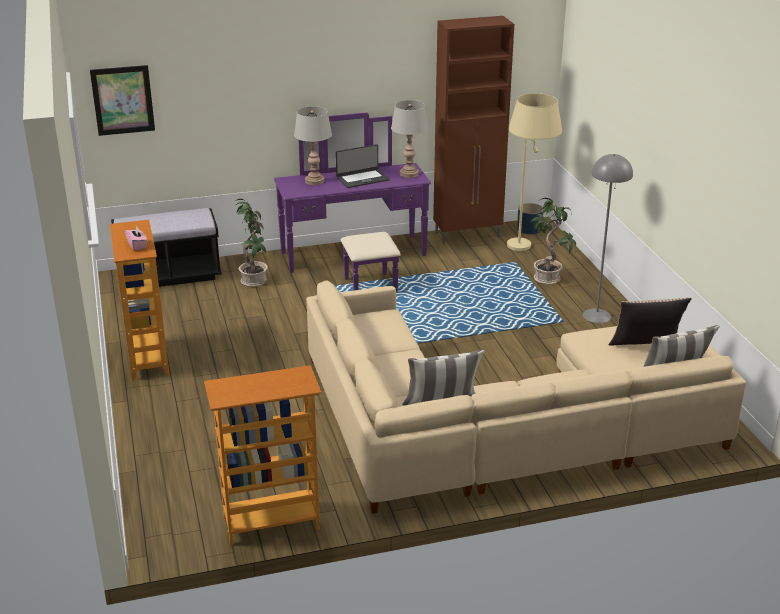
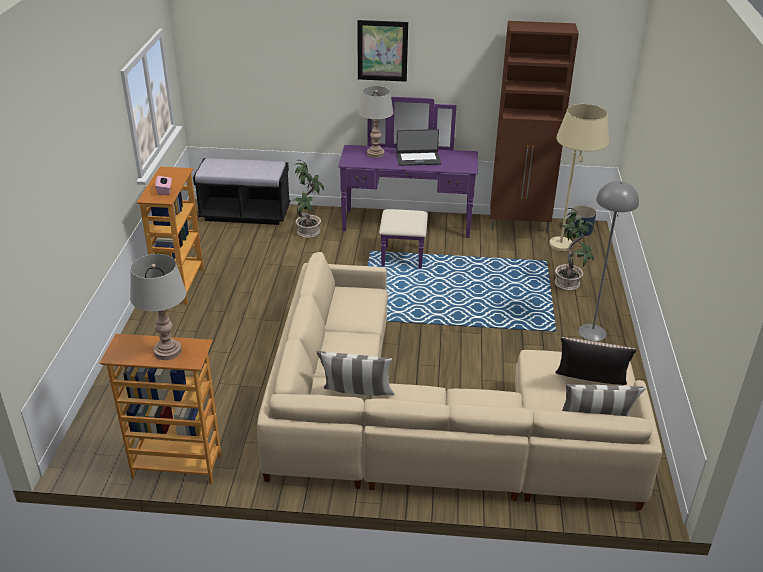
camera: 20 degrees right, 5 degrees up
(123, 100) = (216, 58): picture -> picture (382, 50)
(409, 174) = (463, 161): grey table lamp -> grey table lamp (167, 351)

